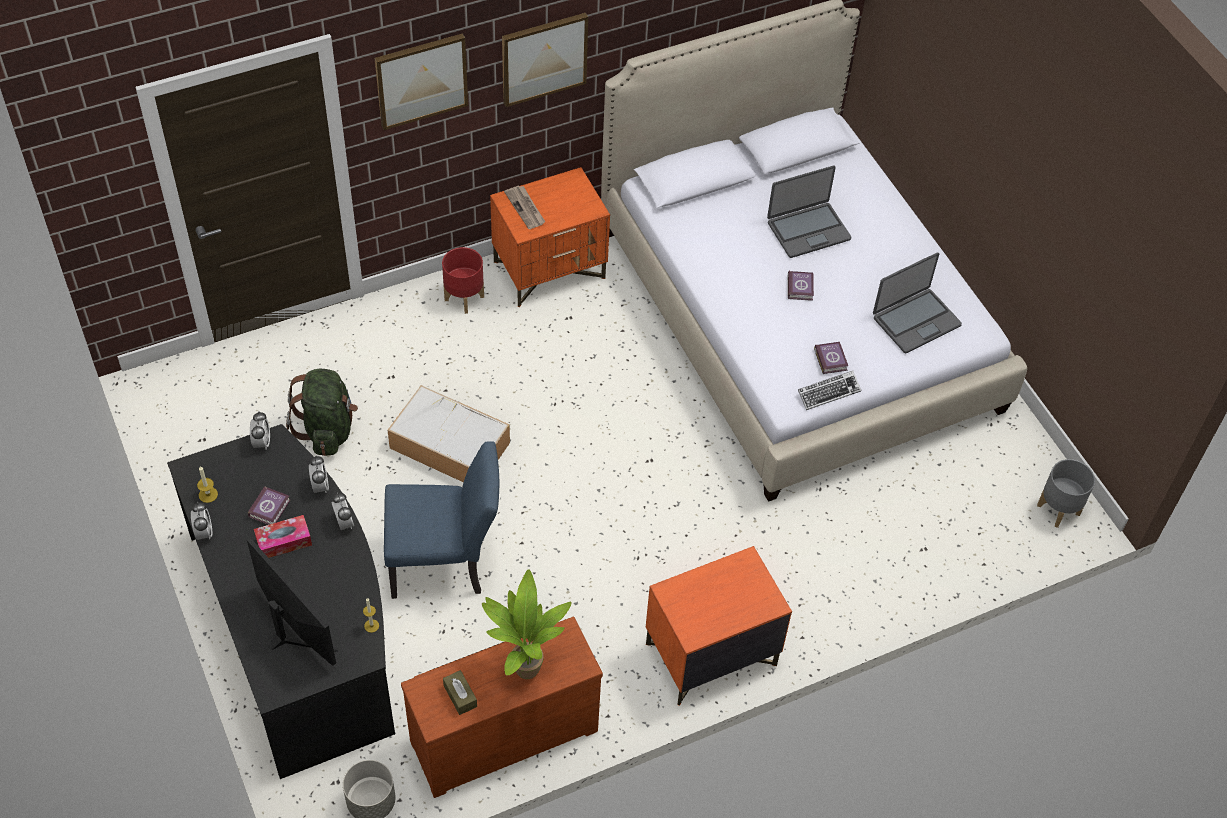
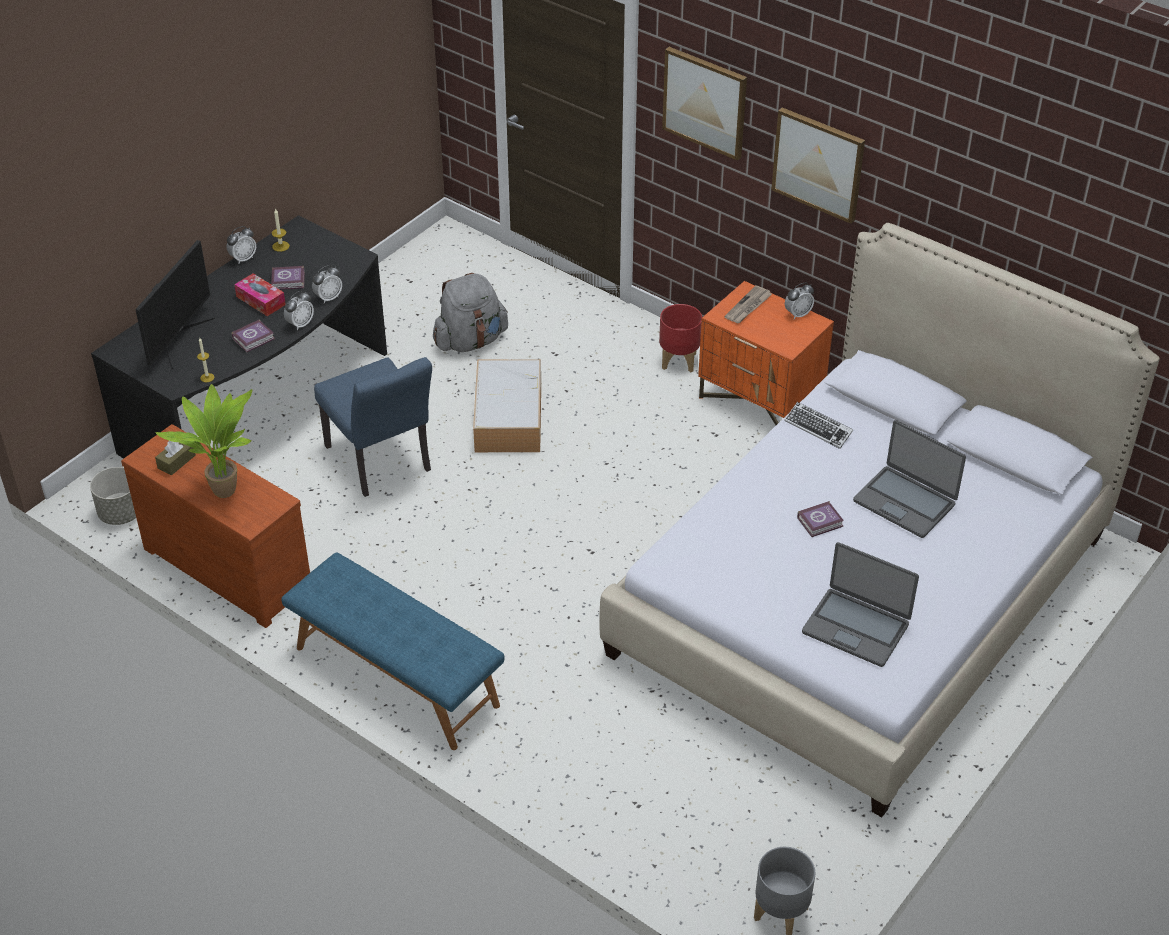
camera: 65 degrees right, 10 degrees down
(262, 442) = (351, 252): alarm clock -> alarm clock (798, 314)
(327, 429) = (471, 341): green backpack -> grey backpack
(710, 655) = (395, 677): orange nightstand -> blue bench
(828, 392) = (699, 590): keyboard -> keyboard (818, 428)
(831, 359) = (743, 576): book -> book (254, 339)

